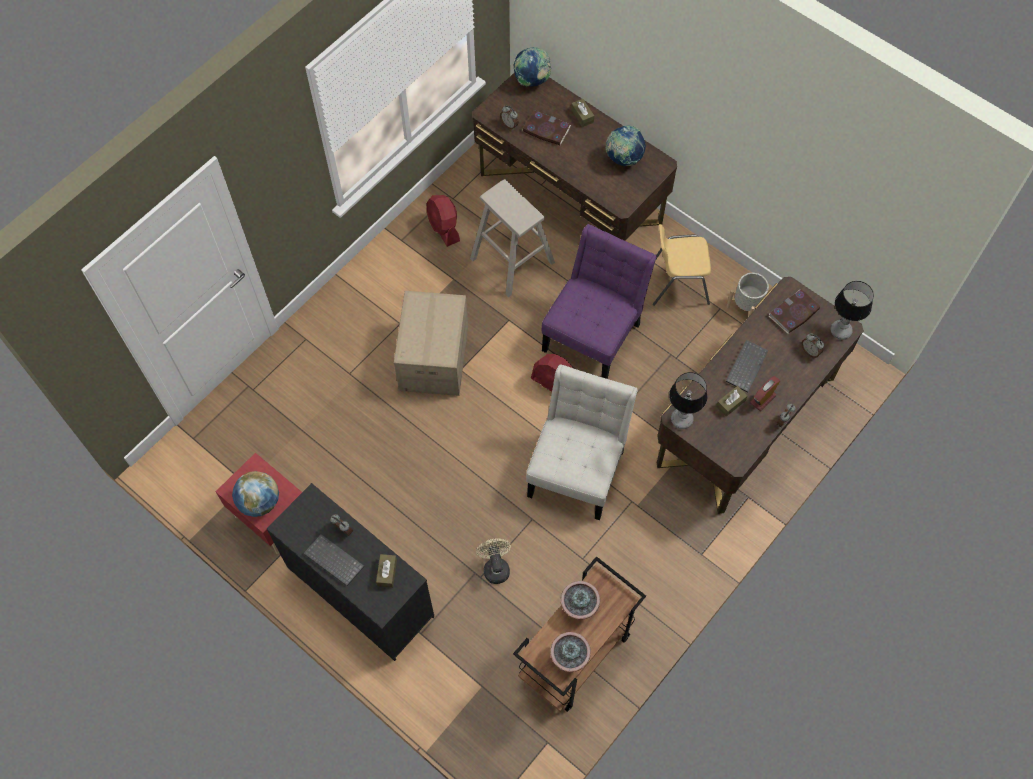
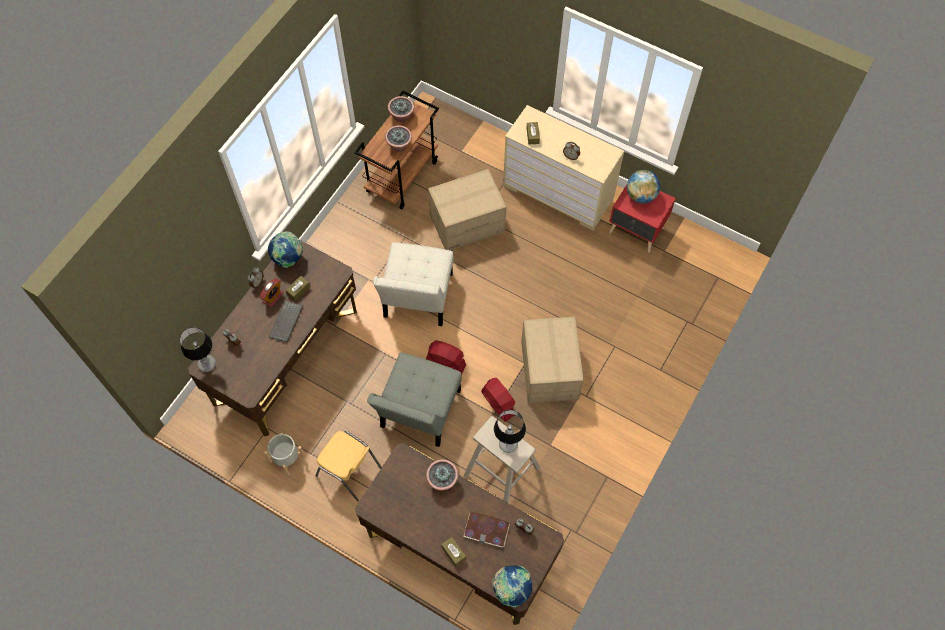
camera: 170 degrees right, 0 degrees up
(332, 561) = (571, 137): keyboard -> none
(359, 593) = (558, 192): black dresser -> beige dresser
(444, 228) = (571, 496): red fan -> red fan (498, 403)
(495, 567) = (467, 222): beige fan -> cardboard box
(583, 178) = (442, 480): none -> potted plant
(594, 333) = (418, 413): purple chair -> grey chair
(623, 158) = (407, 508): globe -> globe (288, 258)
(677, 284) = (349, 472): yellow chair -> yellow chair turned 45 degrees clockwise
(682, 419) = (336, 273): table lamp -> table lamp (508, 444)
(794, 313) = (246, 374): book -> none

